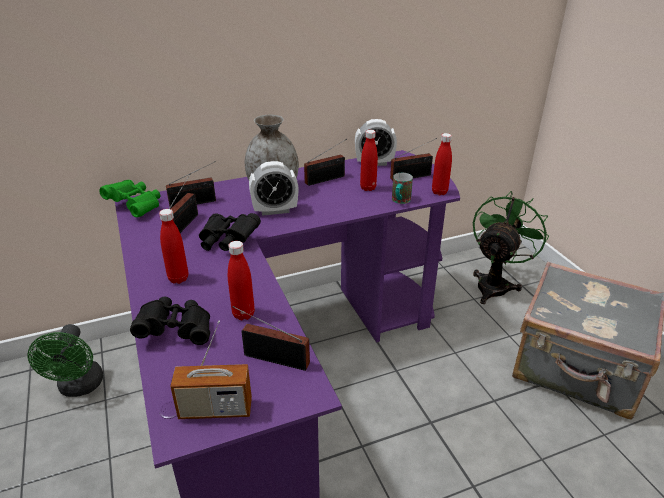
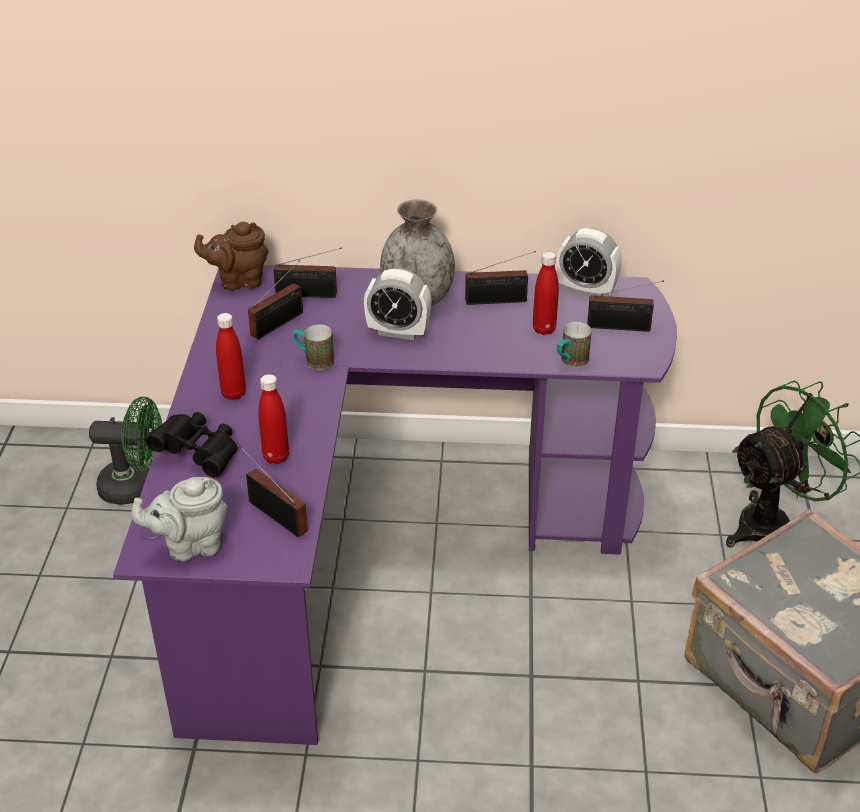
camera: 25 degrees right, 5 degrees up
(79, 387) = (136, 487): green fan -> green fan turned 105 degrees counterclockwise
(136, 206) = (238, 281): green binoculars -> brown teapot
(215, 409) = (190, 545): radio -> grey teapot
(227, 241) = (314, 360): black binoculars -> mug
(439, 192) = (638, 362): red bottle -> none

